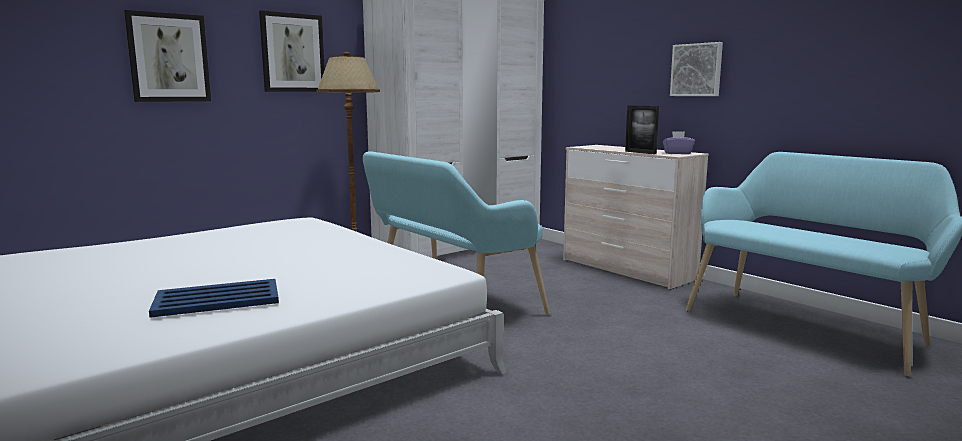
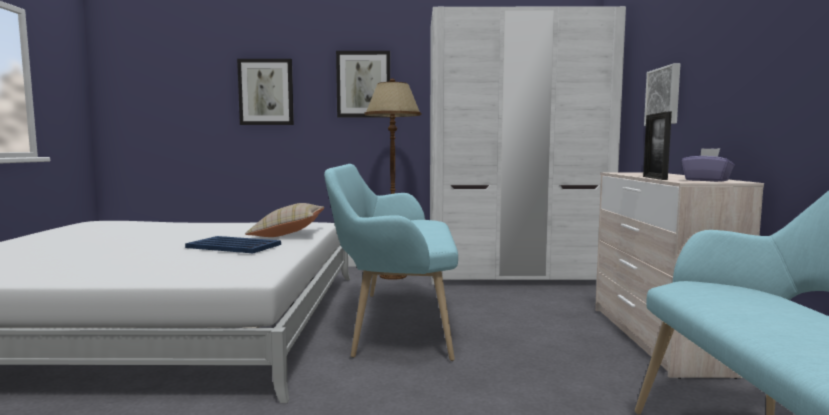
camera: 40 degrees right, 5 degrees down
(219, 299) = (76, 261): blue tray -> blue tray (234, 246)
(319, 235) = (287, 234): none -> beige pillow
(697, 70) = (758, 57): picture -> picture (664, 96)

